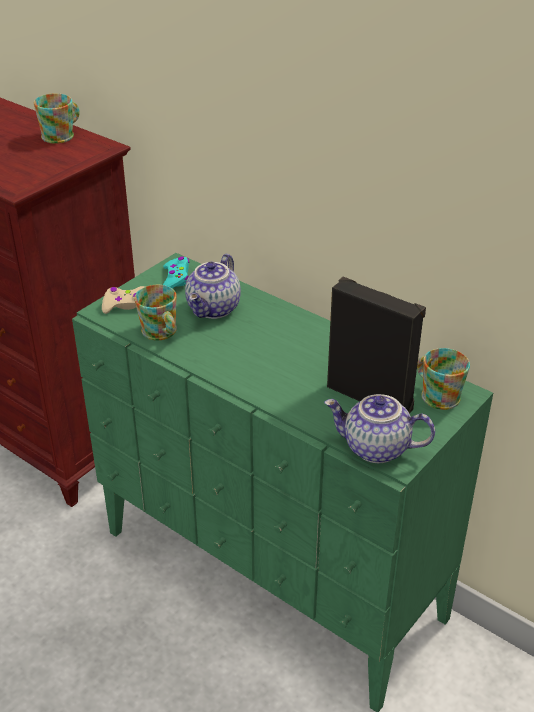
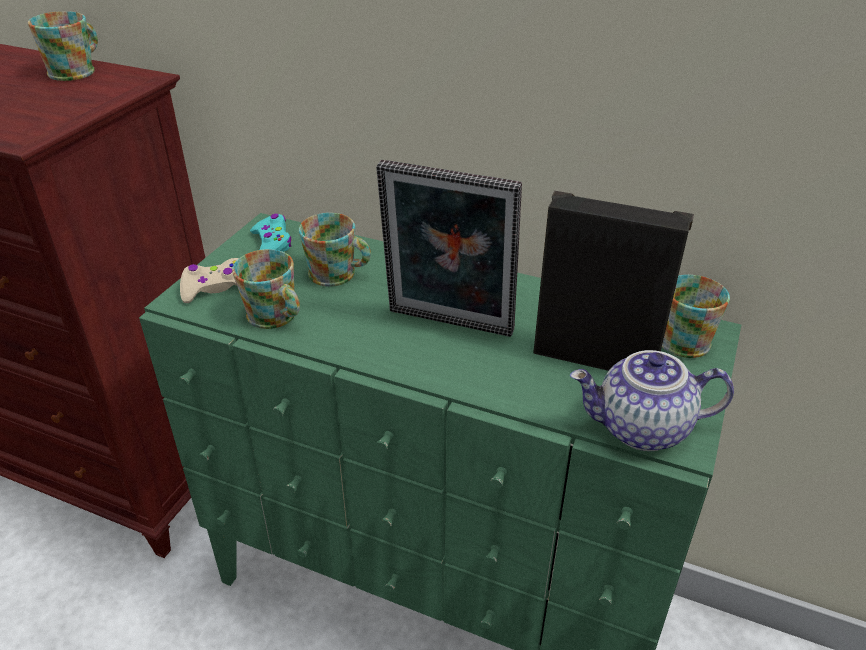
camera: 15 degrees left, 0 degrees up
(214, 309) = (338, 275): teapot -> mug
(276, 358) = (448, 325): none -> picture frame

